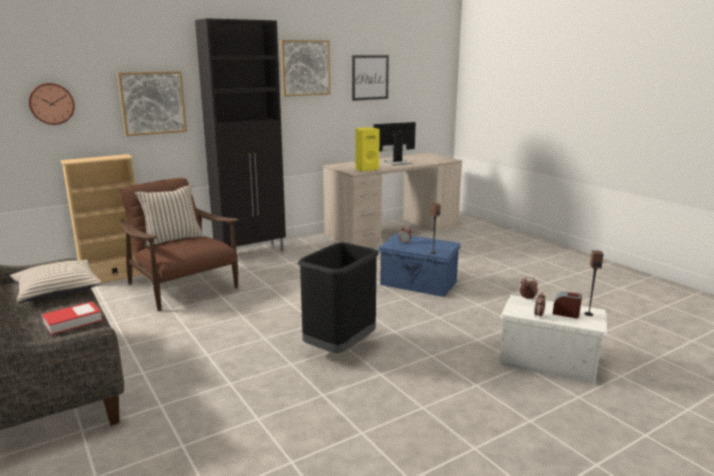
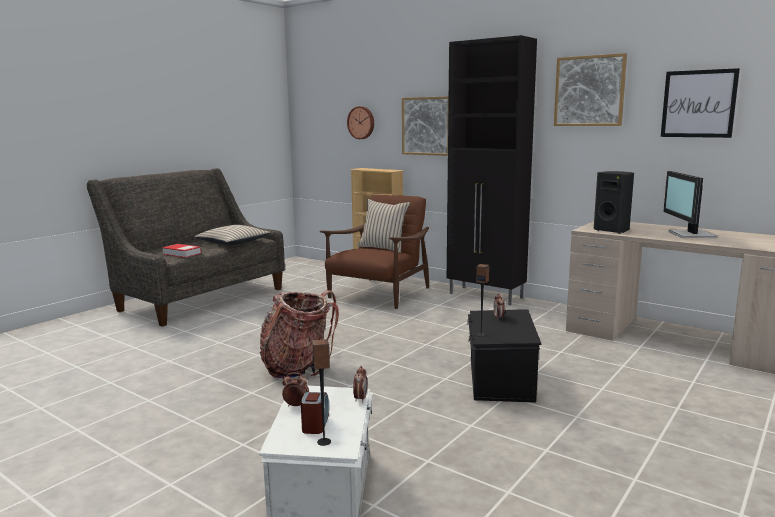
camera: 70 degrees right, 5 degrees down
(340, 347) = (298, 367): black trash can -> backpack
(366, 169) = (612, 230): yellow speaker -> black speaker
(396, 162) = (690, 235): monitor -> monitor turned 135 degrees counterclockwise
(418, 284) = (499, 380): blue storage box -> black storage box

